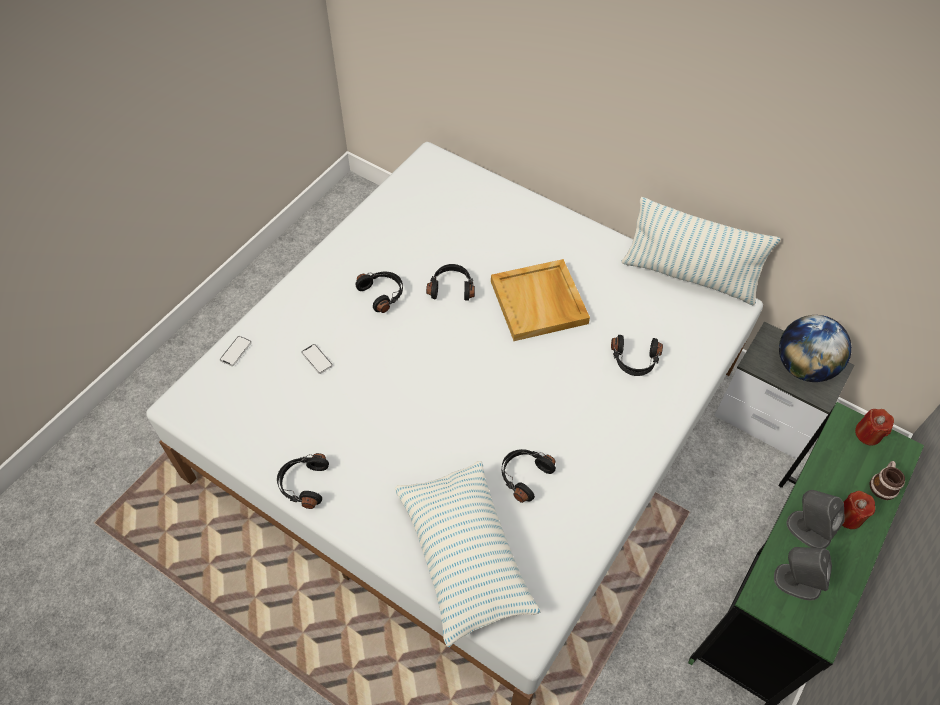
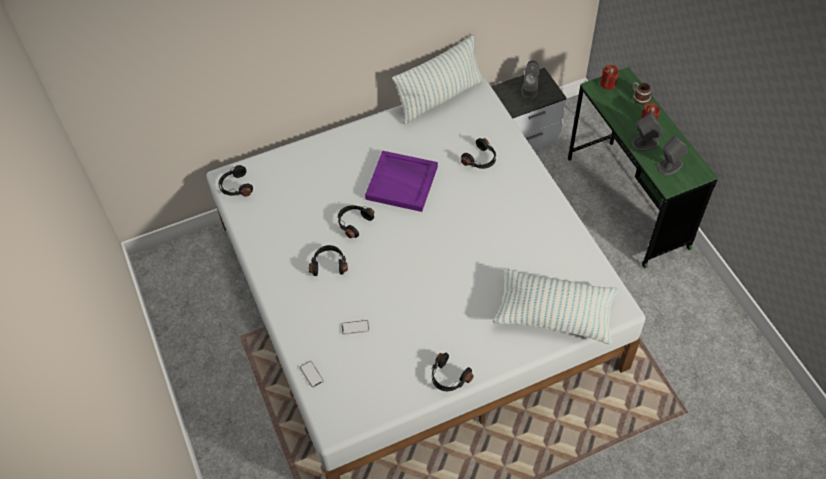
camera: 55 degrees left, 0 degrees up
(524, 476) = (521, 257): black headphones -> black headphones (235, 187)
(539, 302) = (402, 182): beige tray -> purple tray
(803, 367) = (529, 90): globe -> grey speaker

